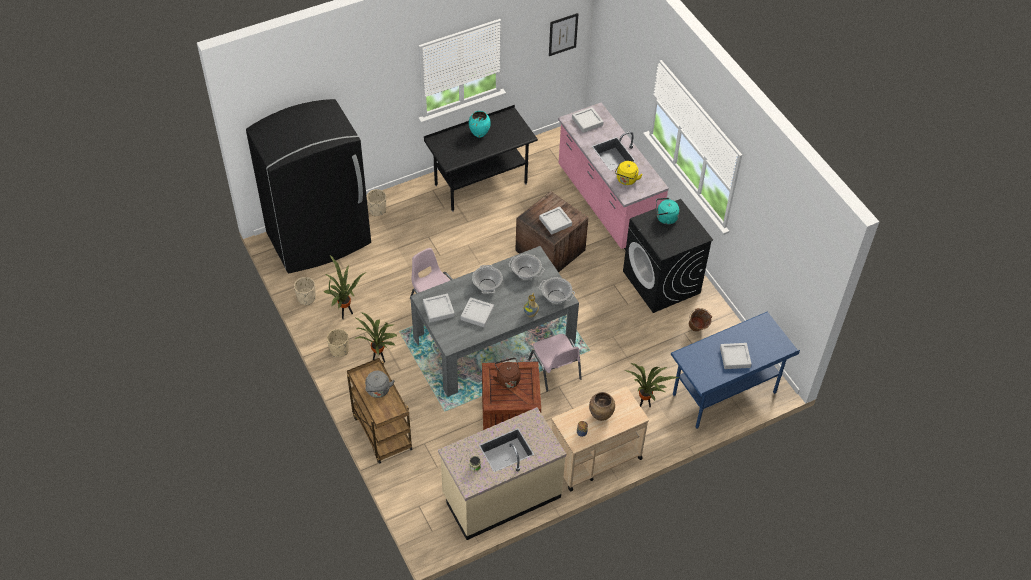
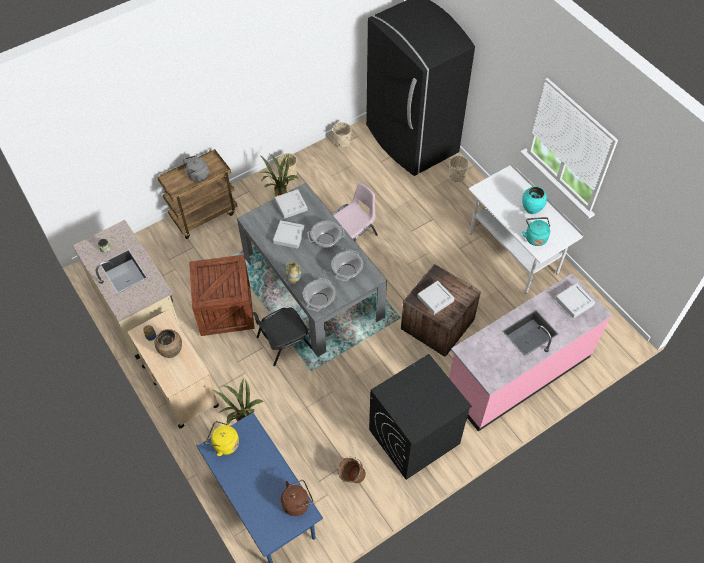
camera: 85 degrees right, 5 degrees up
(346, 313) = (329, 171): potted plant -> none
(480, 184) = (513, 253): black desk -> white desk
(507, 379) = (227, 277): brown kettle -> brown kettle (297, 503)
(555, 370) = (283, 342): pink chair -> black chair
(563, 34) = (663, 232): picture -> none
(626, 180) = (490, 348): yellow kettle -> yellow kettle (224, 444)
(665, 218) = (436, 390): turquoise kettle -> turquoise kettle (535, 237)
(735, 357) = (249, 480): grey tray -> none

